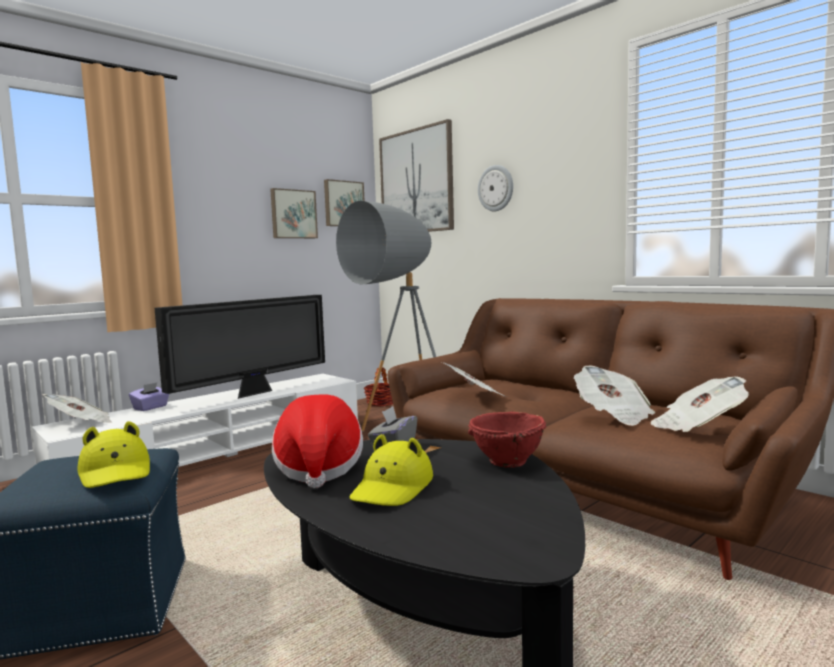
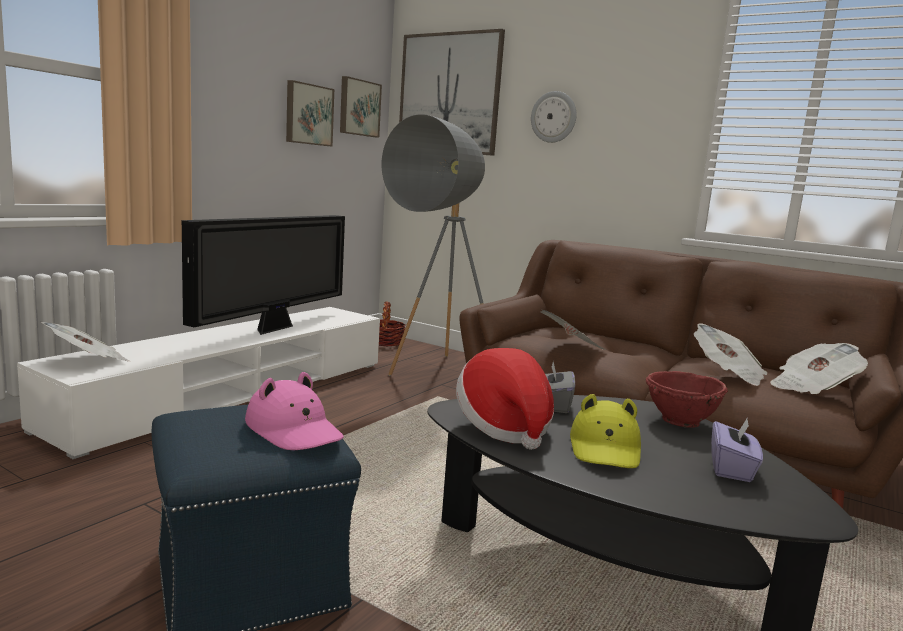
camera: 15 degrees left, 5 degrees up
(116, 472) = (294, 430): yellow hat -> pink hat
(150, 407) = (159, 342): purple tissue box -> purple tissue box (731, 469)

